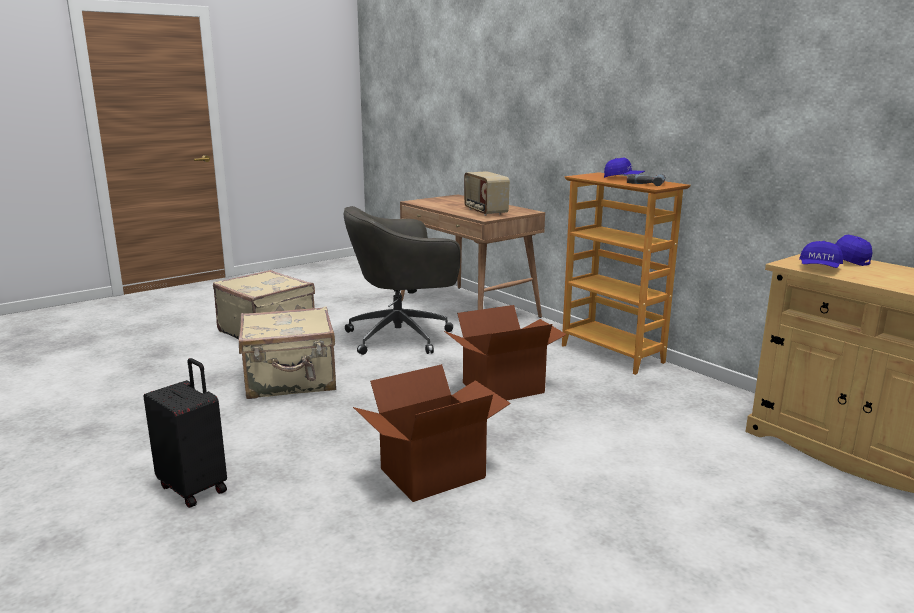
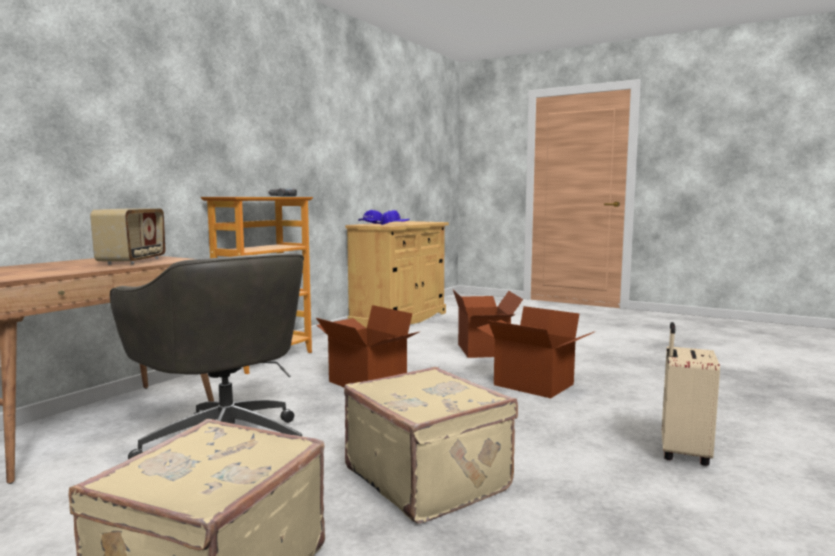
camera: 110 degrees left, 10 degrees down
(194, 488) = (682, 453): black suitcase -> beige suitcase
(485, 212) = (133, 261): radio -> radio turned 45 degrees counterclockwise
(615, 483) = (484, 350): none -> cardboard box
(623, 178) = (248, 196): blue cap -> none

